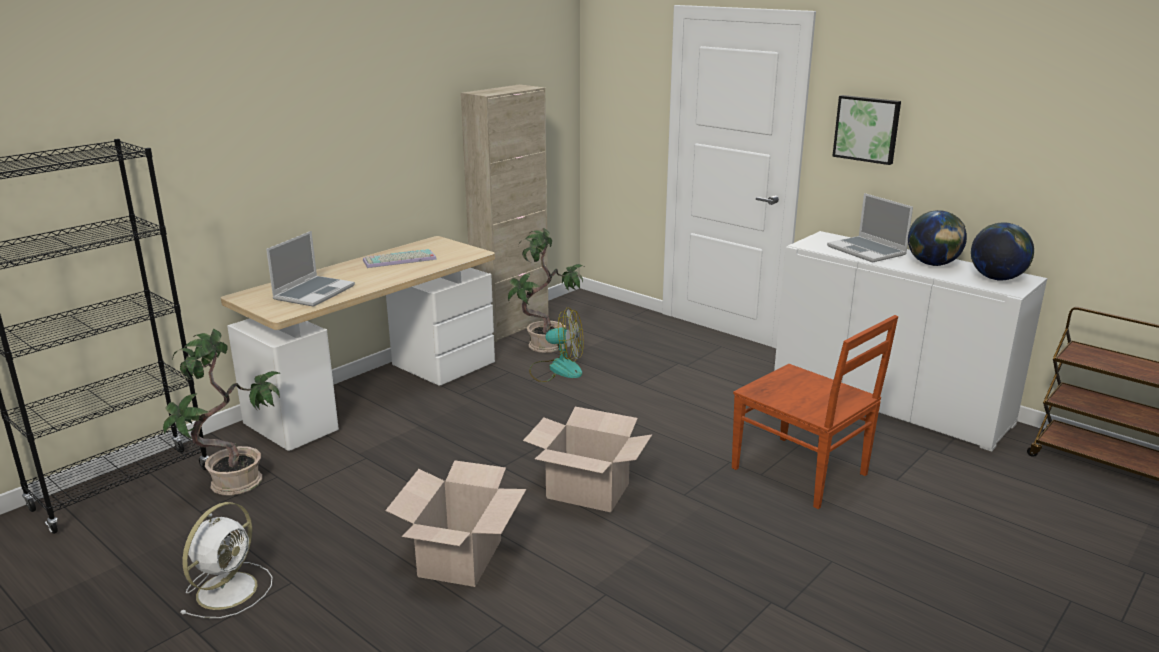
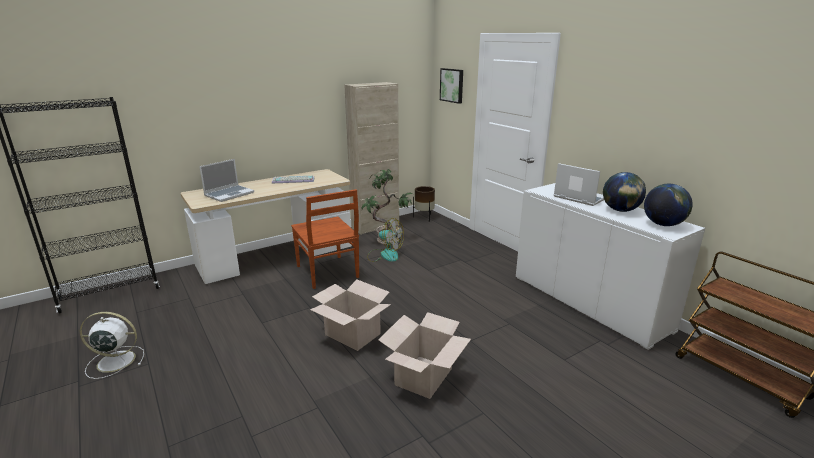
camera: 15 degrees right, 0 degrees up
(229, 589) = (114, 361): white fan -> white fan turned 135 degrees counterclockwise
(236, 484) = (166, 299): potted plant -> none
(459, 558) = (249, 365): cardboard box -> cardboard box (423, 376)
(581, 303) = (424, 217): none -> brown planter
(802, 473) = (499, 344): brown chair -> brown chair (327, 272)
(867, 129) = (588, 114): picture -> picture (452, 85)
(867, 251) = (579, 197): laptop -> laptop turned 150 degrees clockwise

